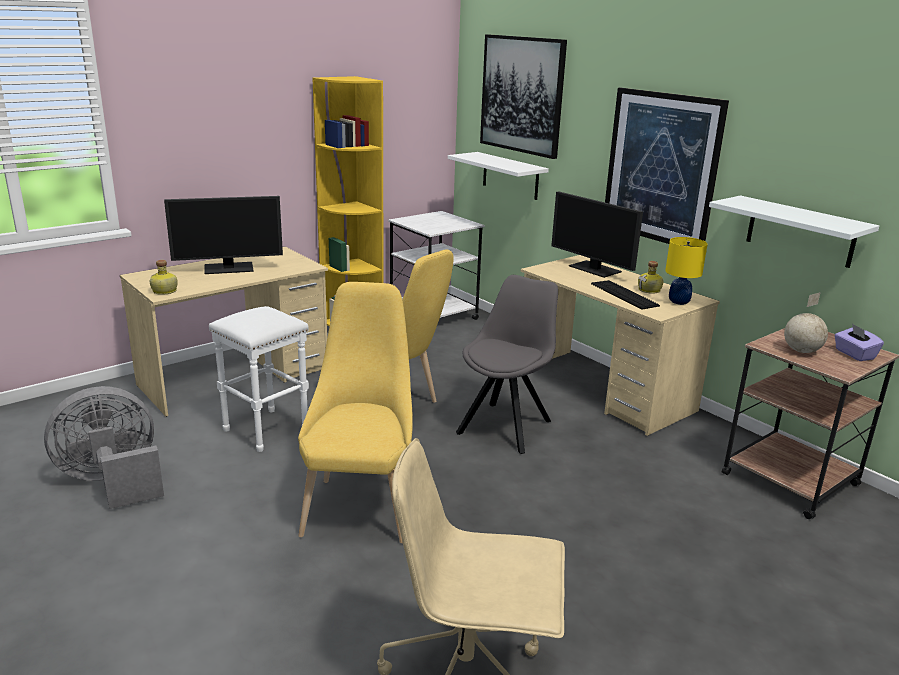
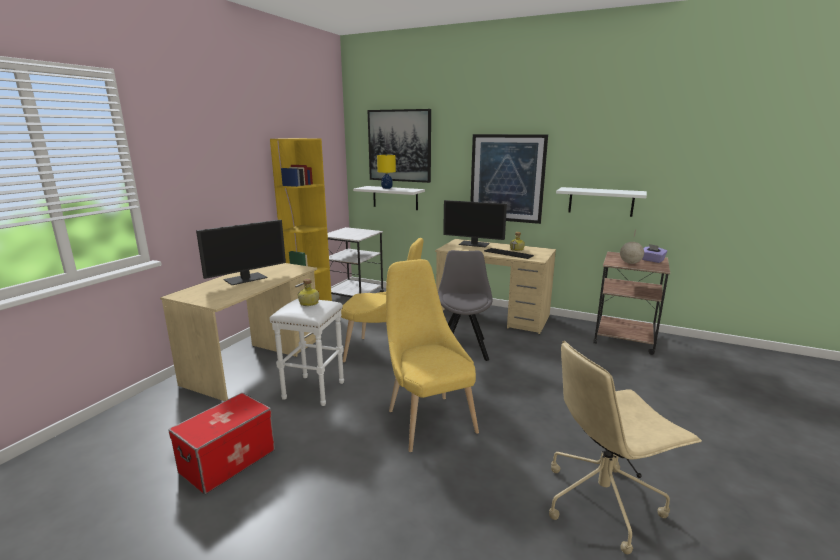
camera: 25 degrees left, 5 degrees down
(113, 482) = (228, 461): grey fan -> storage box
(164, 291) = (215, 301): bottle -> bottle (309, 303)
(679, 302) = (539, 252): yellow table lamp -> yellow table lamp (387, 188)

